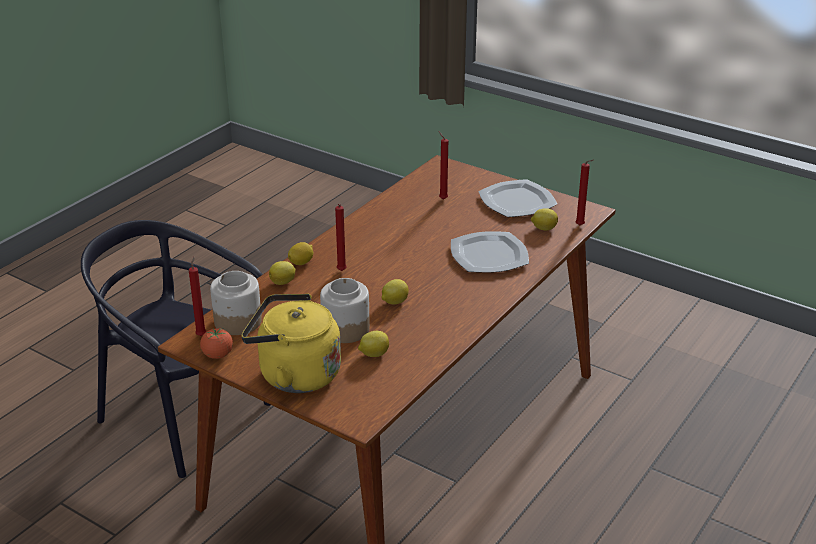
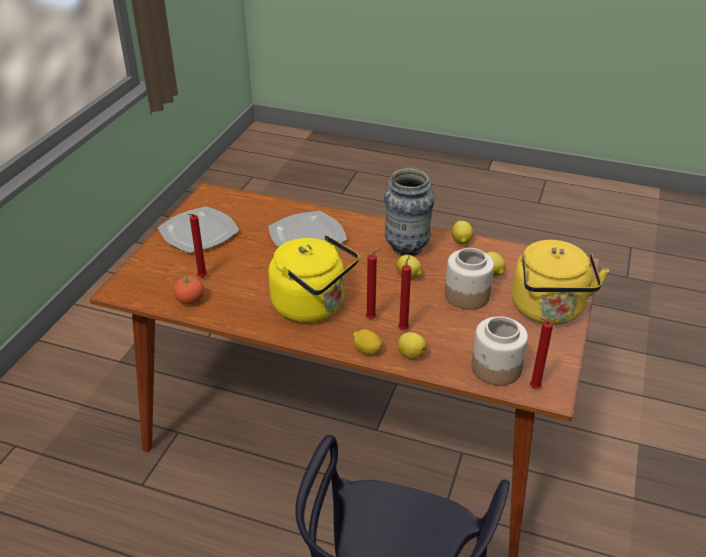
camera: 105 degrees left, 5 degrees up
(217, 355) = (556, 366): tomato -> tomato (190, 300)
(374, 245) = (313, 306): none -> yellow kettle
(444, 309) = (406, 248): none -> vase
(543, 228) = (248, 213): lemon -> lemon (461, 241)
(581, 226) = (238, 196): red candle -> red candle (404, 328)

